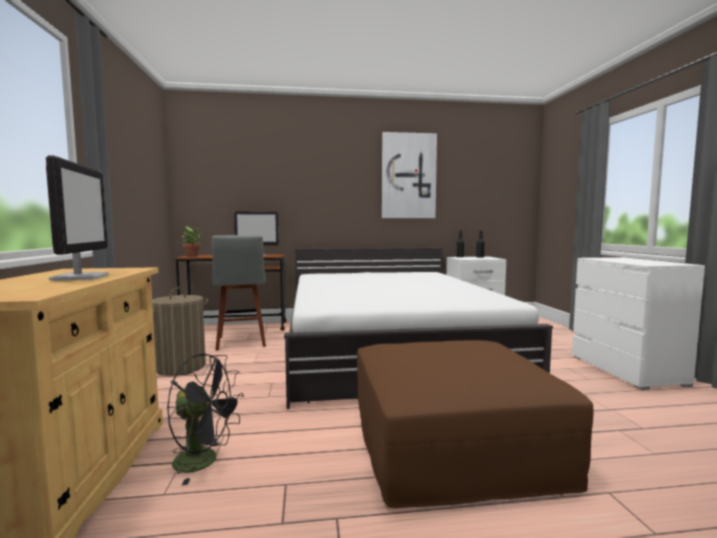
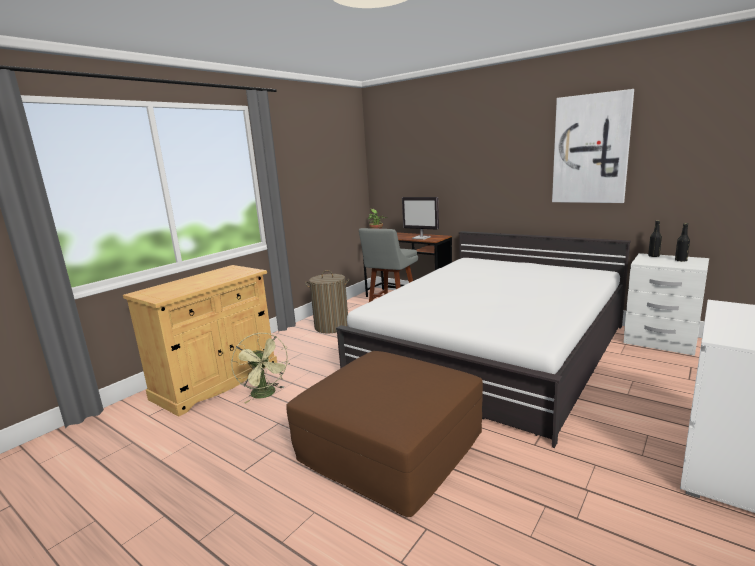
camera: 45 degrees right, 10 degrees up
(80, 277) = (210, 281): monitor -> none
(205, 461) = (266, 394): black fan -> green fan

